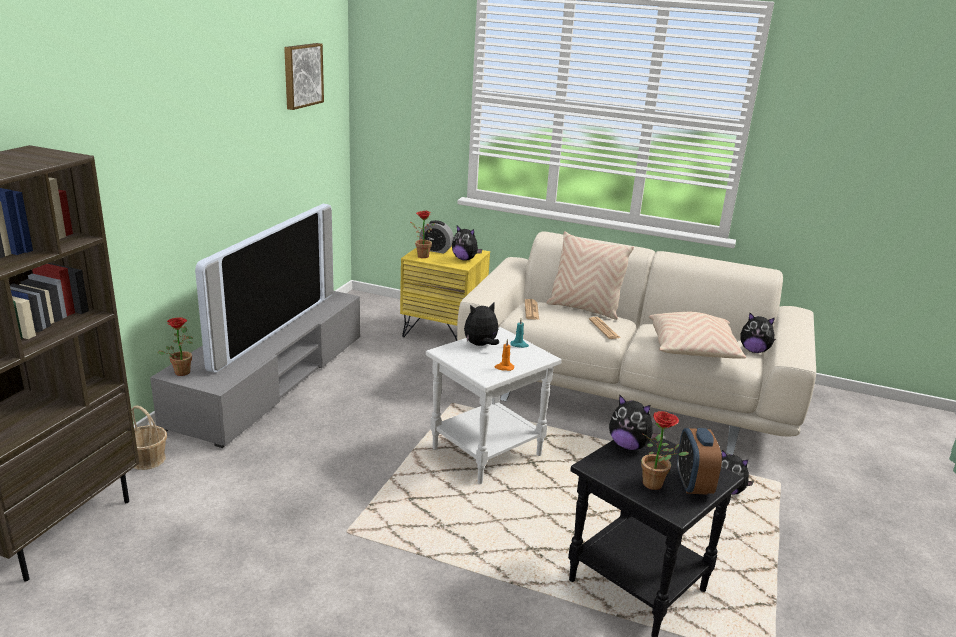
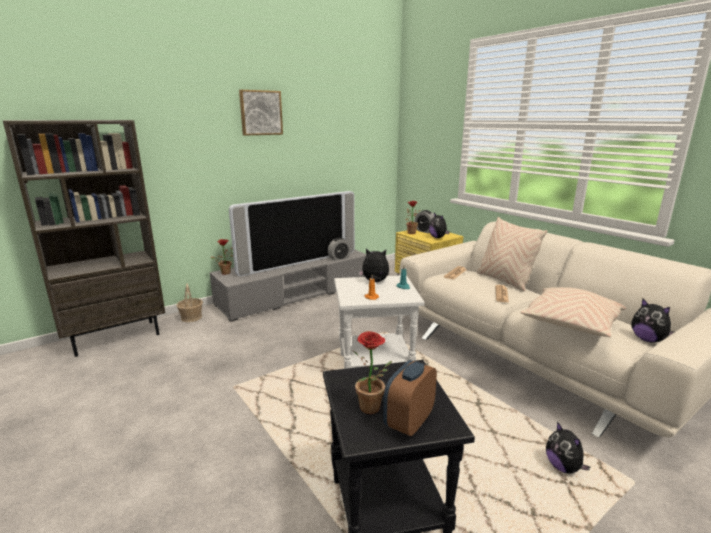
camera: 35 degrees right, 5 degrees down
(301, 75) = (353, 112): picture -> picture (260, 113)
(325, 310) = (339, 258): none -> alarm clock
(629, 445) = (392, 372): plush toy -> none

